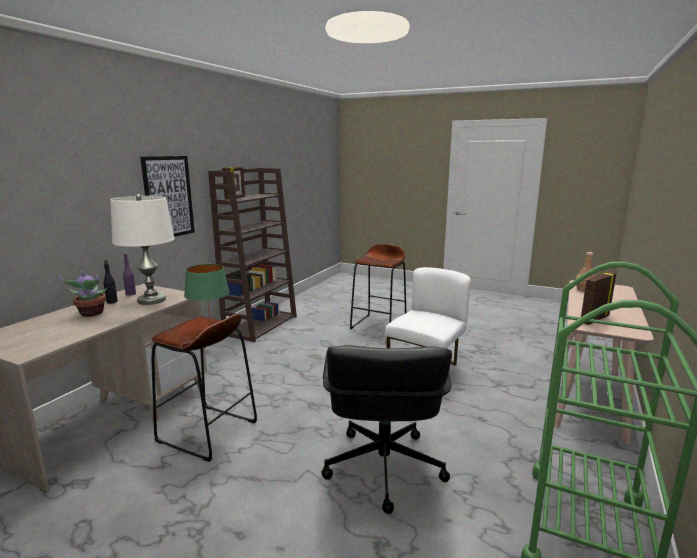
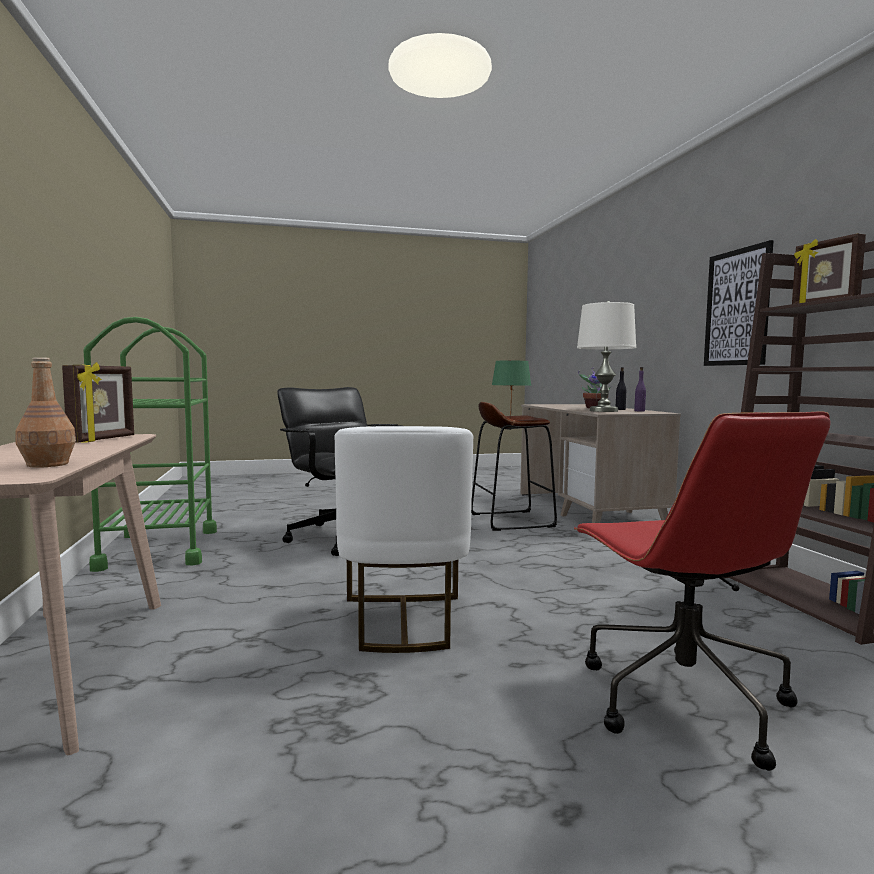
camera: 140 degrees right, 10 degrees down
(379, 325) = (680, 700): brown stool -> red office chair

